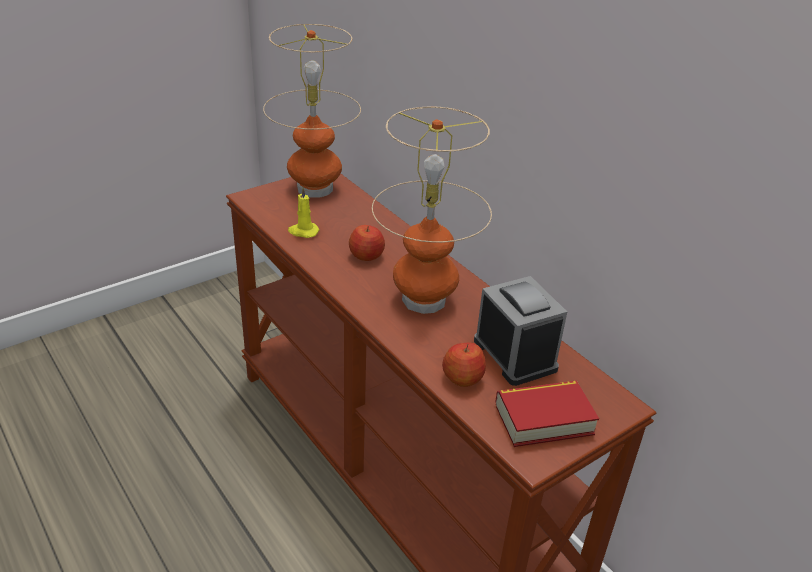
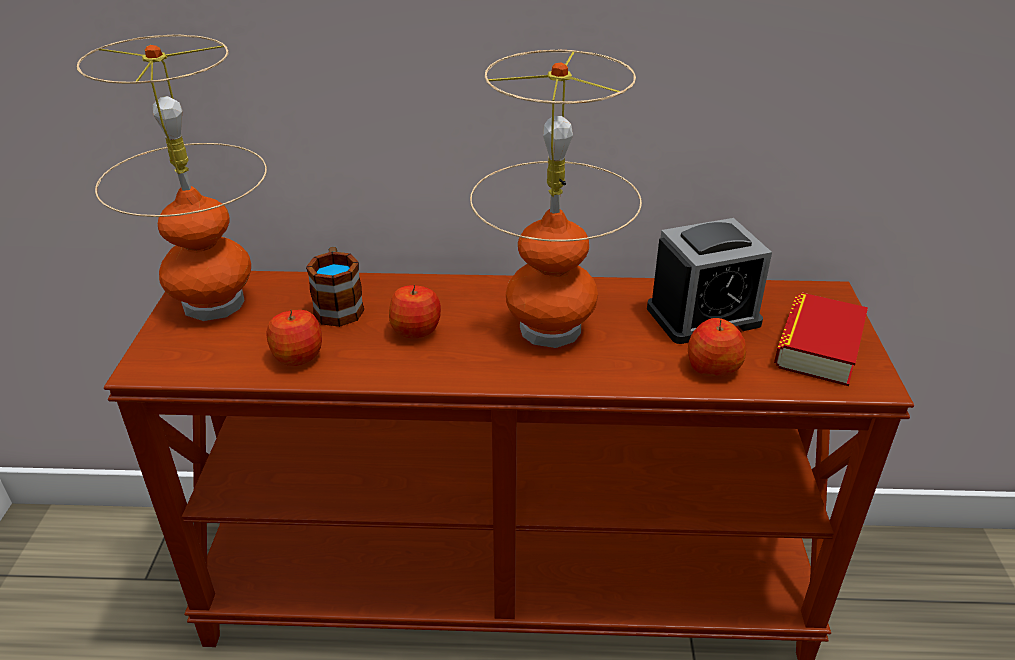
camera: 50 degrees left, 0 degrees up
(303, 231) = (297, 356): yellow candle -> apple
(357, 223) = (338, 305): none -> mug
(514, 355) = (703, 316): alarm clock -> alarm clock turned 150 degrees clockwise

